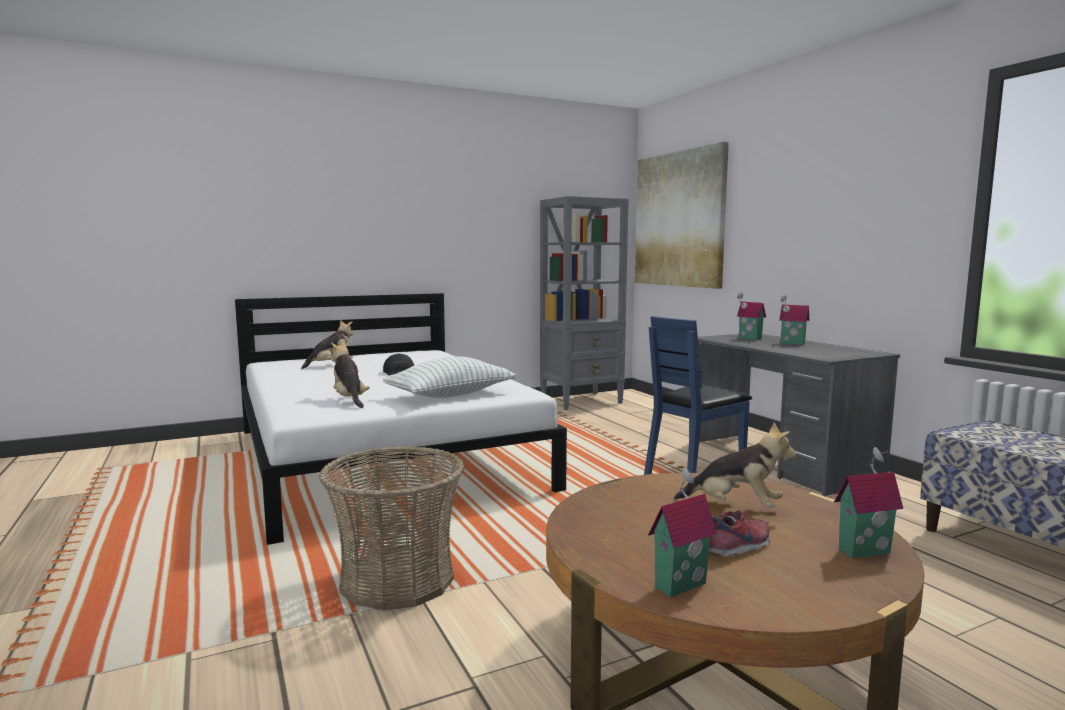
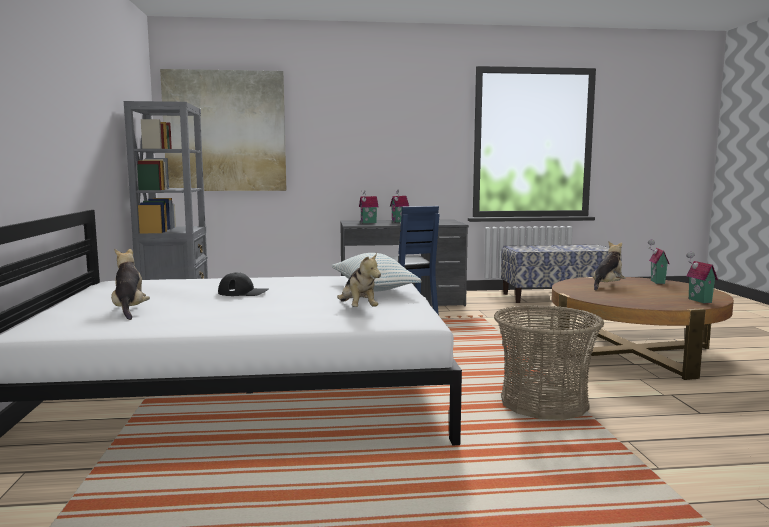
camera: 70 degrees left, 0 degrees up
(349, 400) = (358, 309): plush toy -> plush toy turned 105 degrees counterclockwise
(739, 547) = (657, 291): shoe -> none

